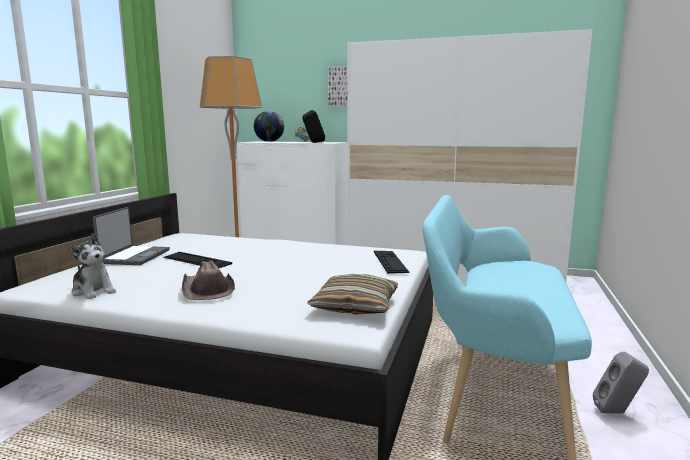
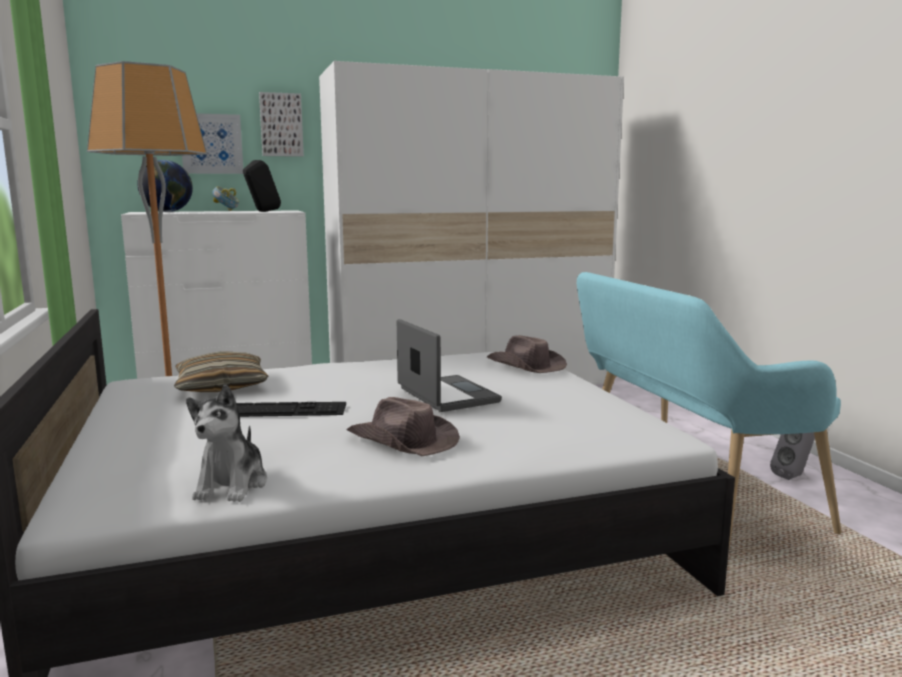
camera: 35 degrees left, 0 degrees up
(93, 291) = (232, 485): plush toy -> plush toy turned 90 degrees clockwise
(134, 256) = (150, 426): laptop -> laptop (445, 395)
(301, 100) = (211, 144): none -> picture
(355, 306) = (610, 417): pillow -> pillow (221, 386)
(390, 261) = (526, 366): keyboard -> brown hat

